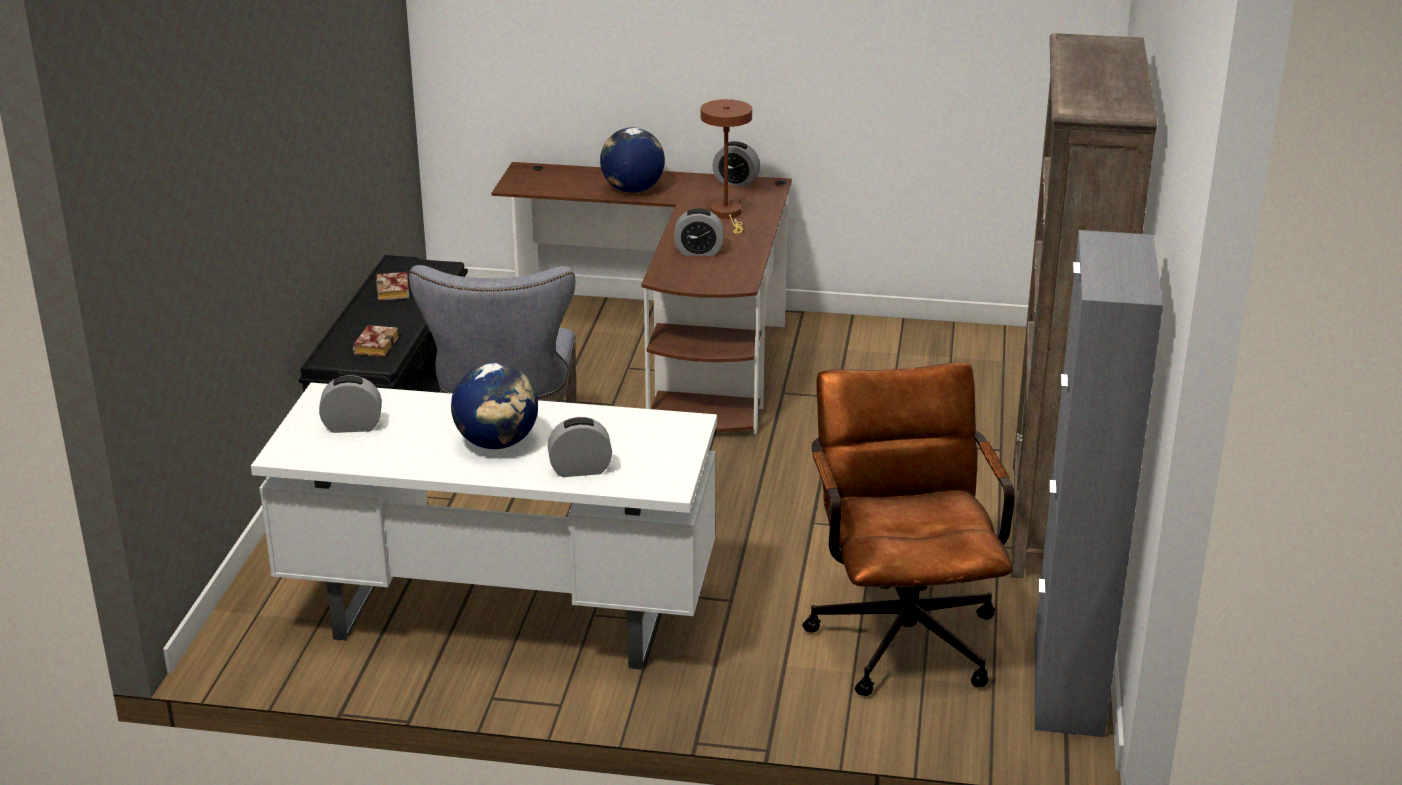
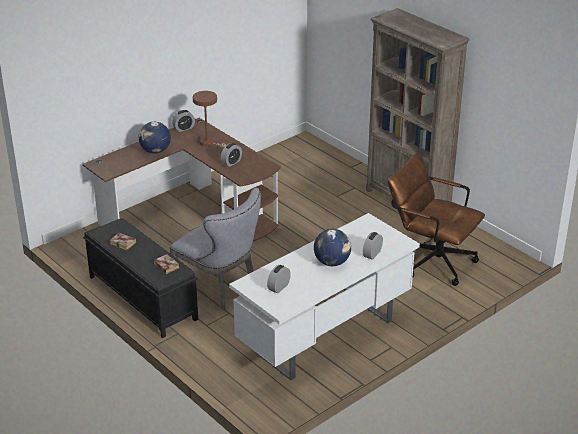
camera: 50 degrees left, 5 degrees up
(1067, 686) = (493, 247): grey cabinet -> none

